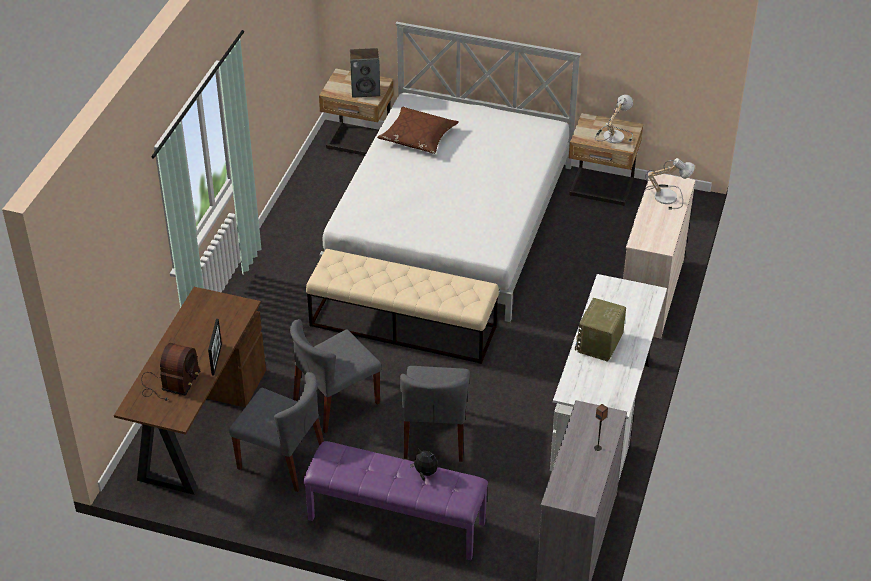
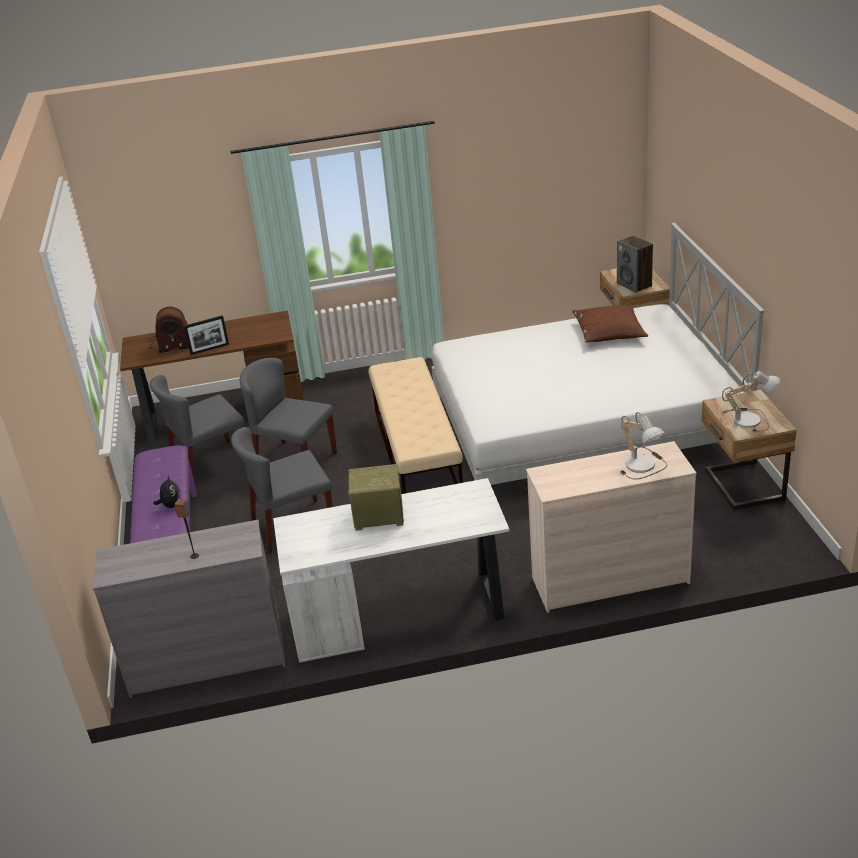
camera: 65 degrees right, 10 degrees down
(282, 460) = (210, 464): grey chair -> grey chair turned 60 degrees clockwise

